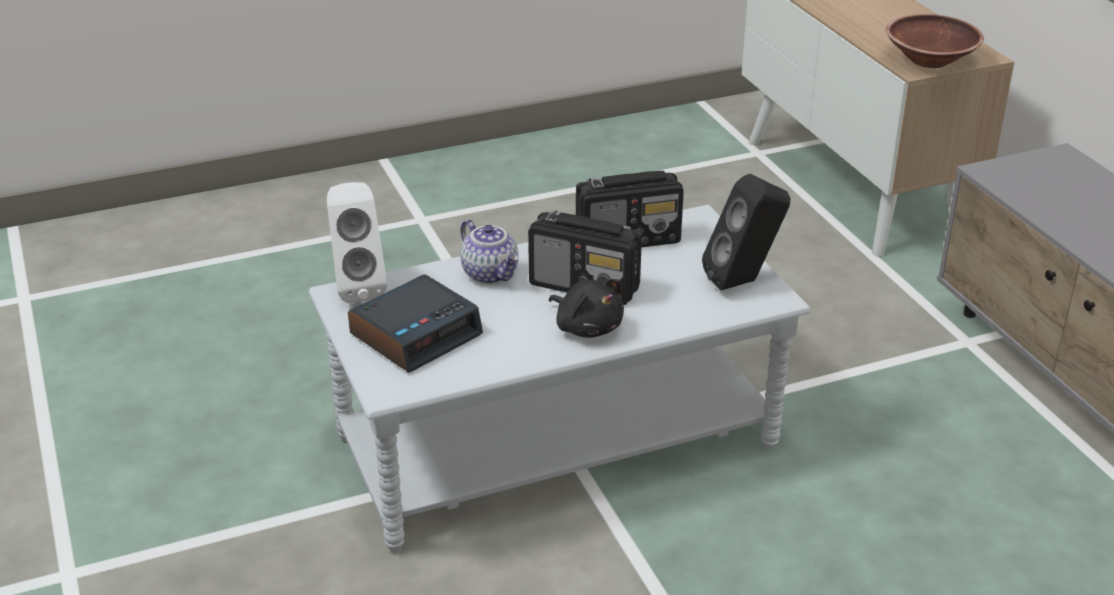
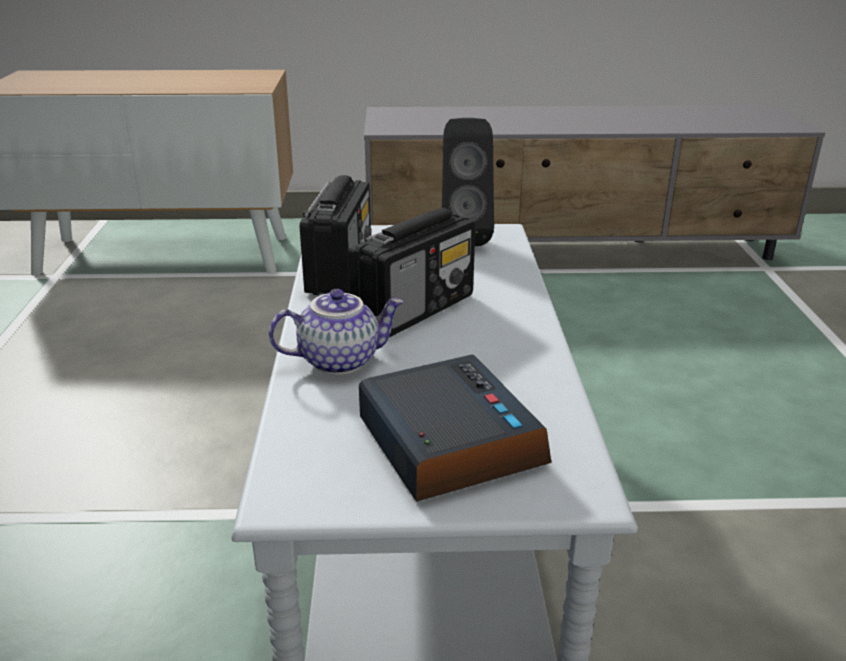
camera: 70 degrees left, 5 degrees down
(357, 288) = (282, 476): white speaker -> none
(587, 327) = (500, 323): black plush toy -> none
(930, 60) = (248, 83): brown bowl -> none

